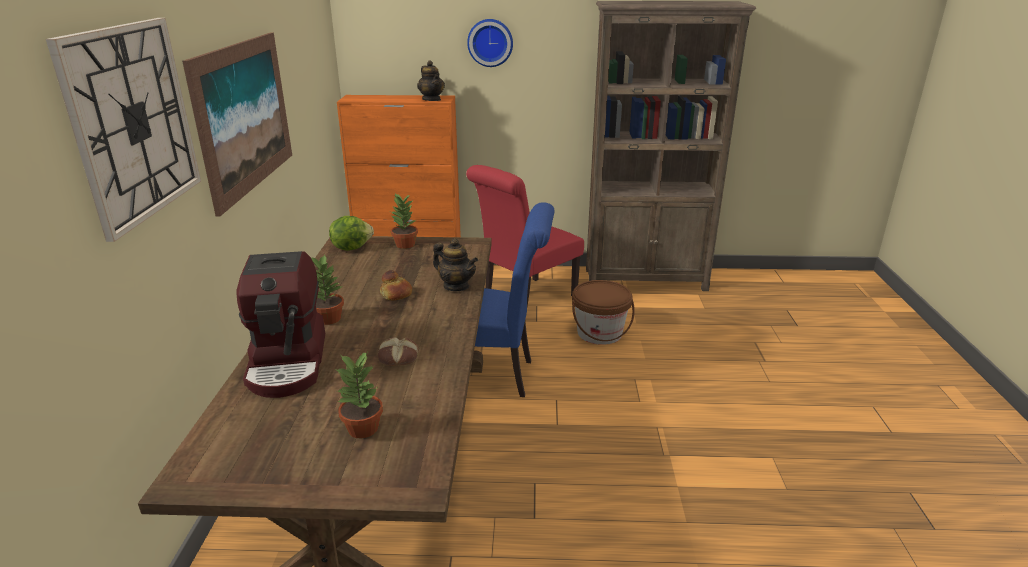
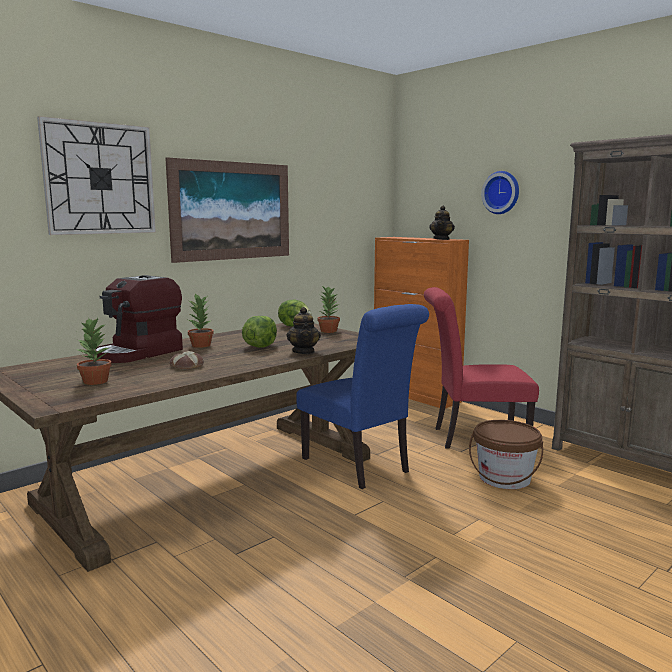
camera: 45 degrees right, 15 degrees down
(396, 295) = (260, 346): bread -> lettuce

